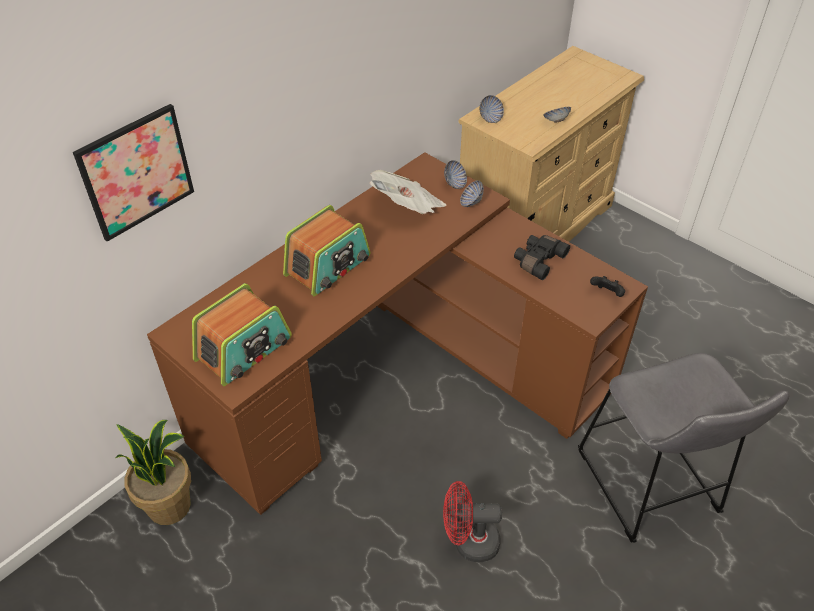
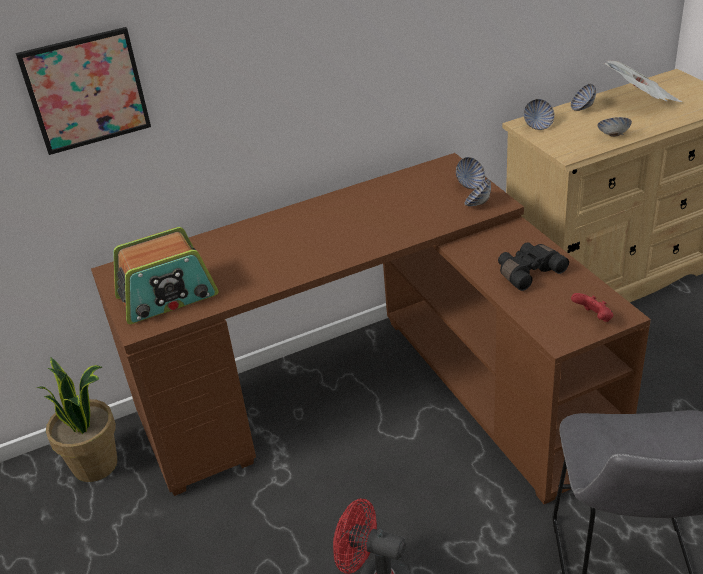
camera: 25 degrees right, 10 degrees down
(328, 266) = (293, 239): radio -> none
(408, 208) = (406, 200): newspaper -> newspaper (640, 101)
(517, 95) = (582, 108): none -> bowl
(607, 294) = (593, 318): black game controller -> red game controller

